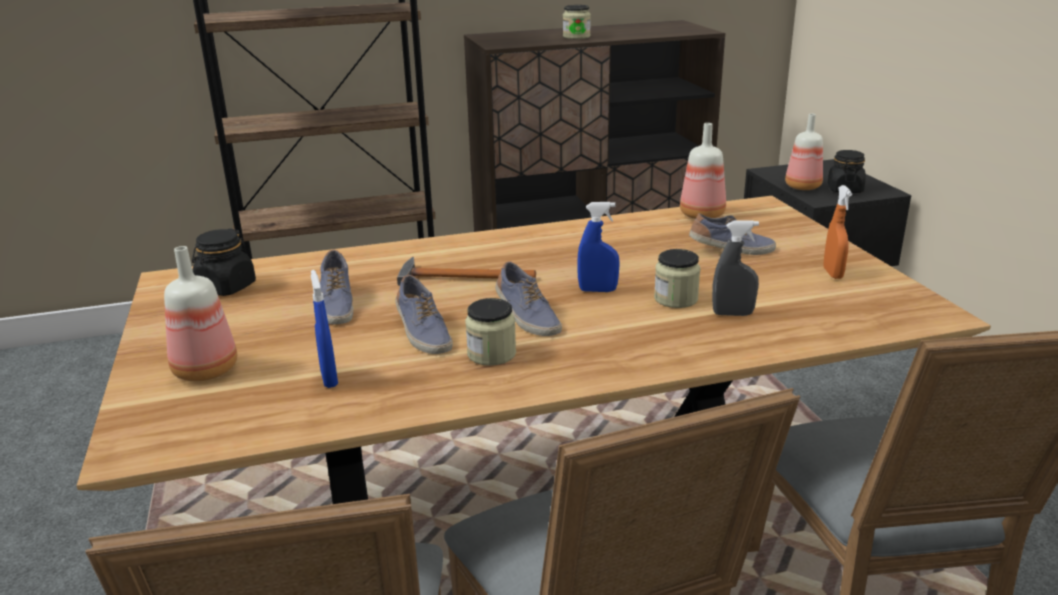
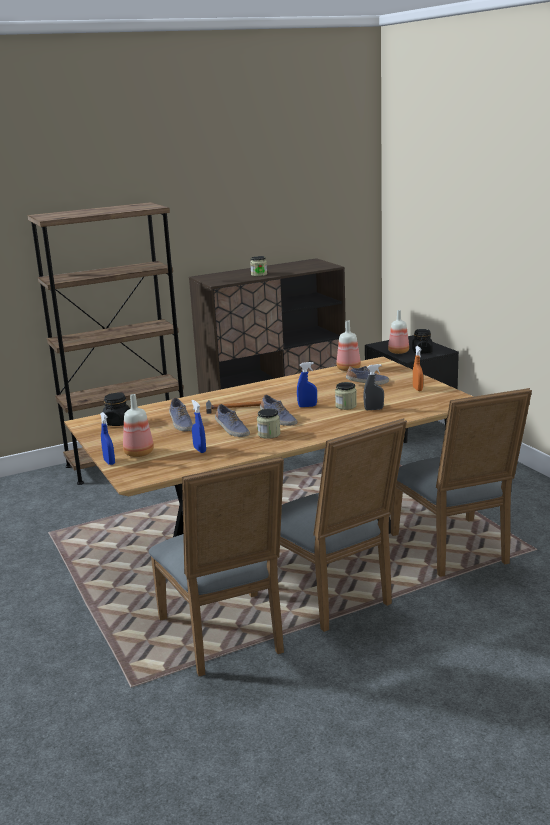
camera: 10 degrees left, 5 degrees down
(132, 387) = (109, 462): none -> blue spray bottle

